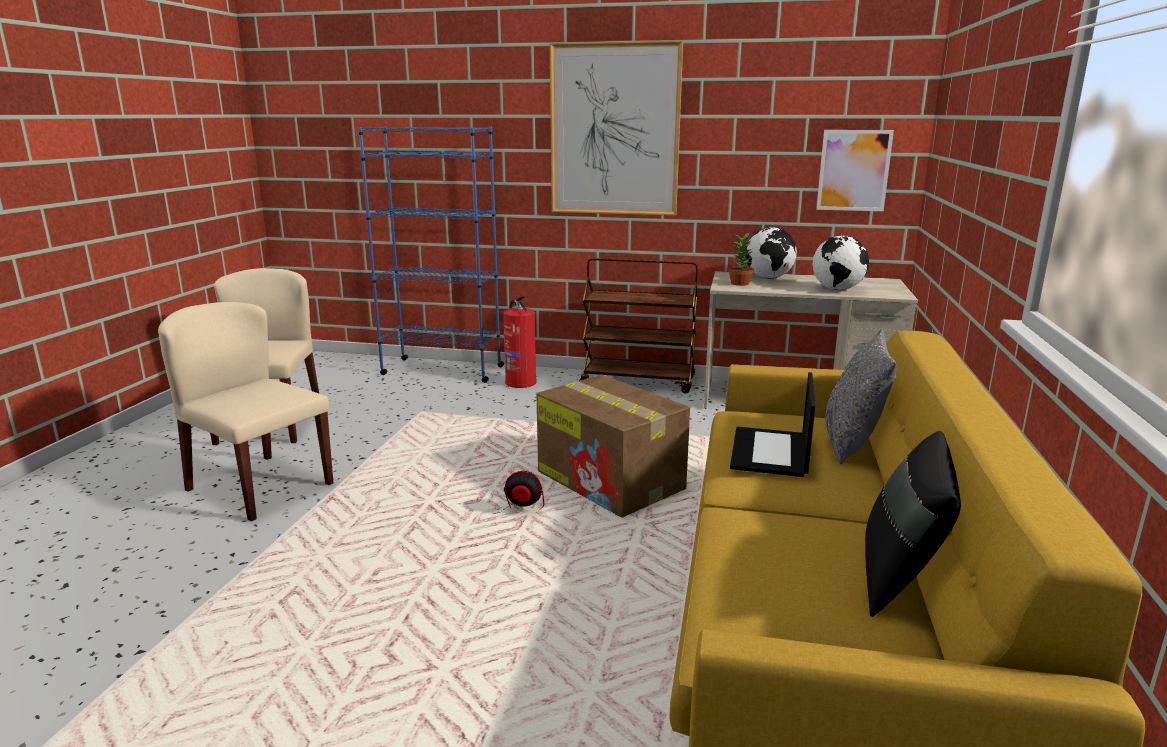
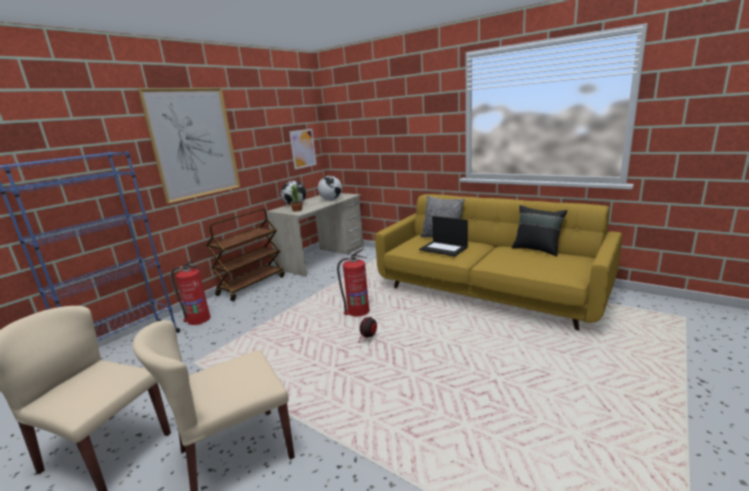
camera: 65 degrees left, 0 degrees up
(611, 481) = (357, 311): cardboard box -> fire extinguisher

